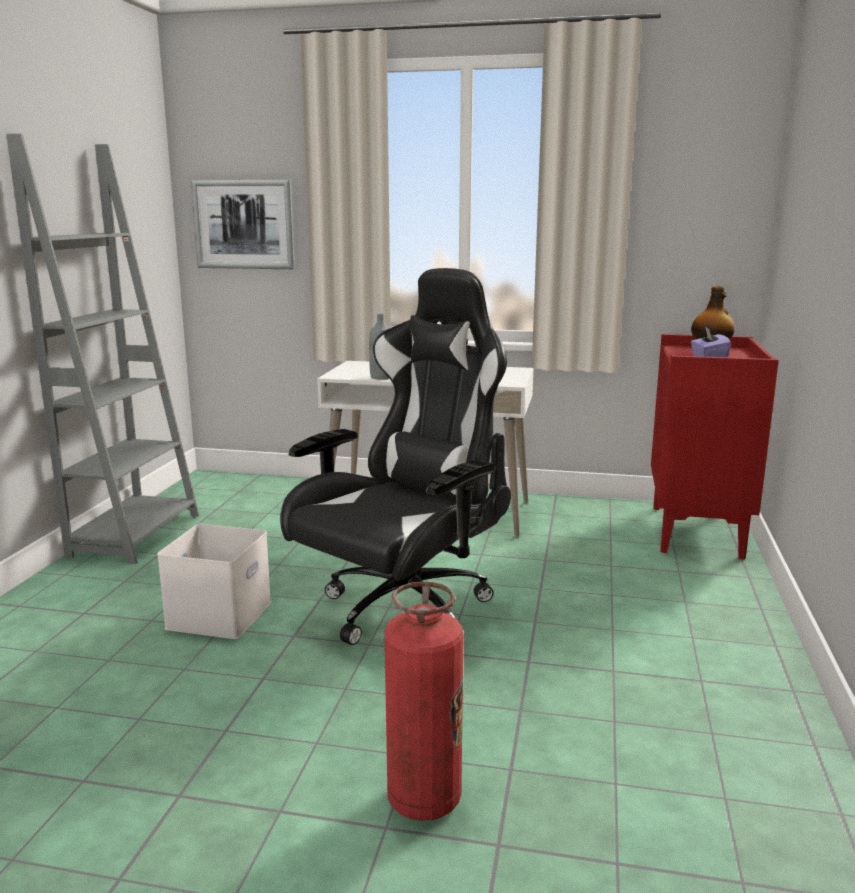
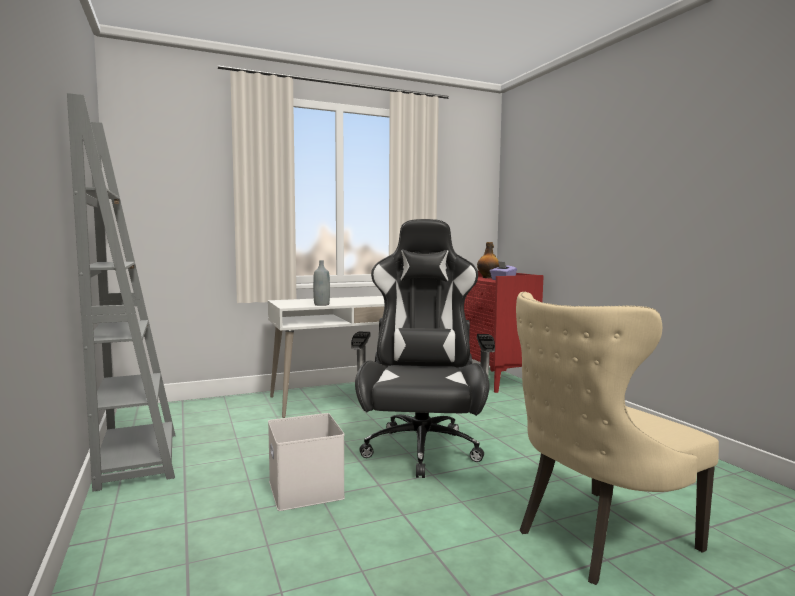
camera: 35 degrees left, 10 degrees down
(244, 224) = (172, 202): picture -> none
(424, 799) = (597, 537): fire extinguisher -> beige chair

